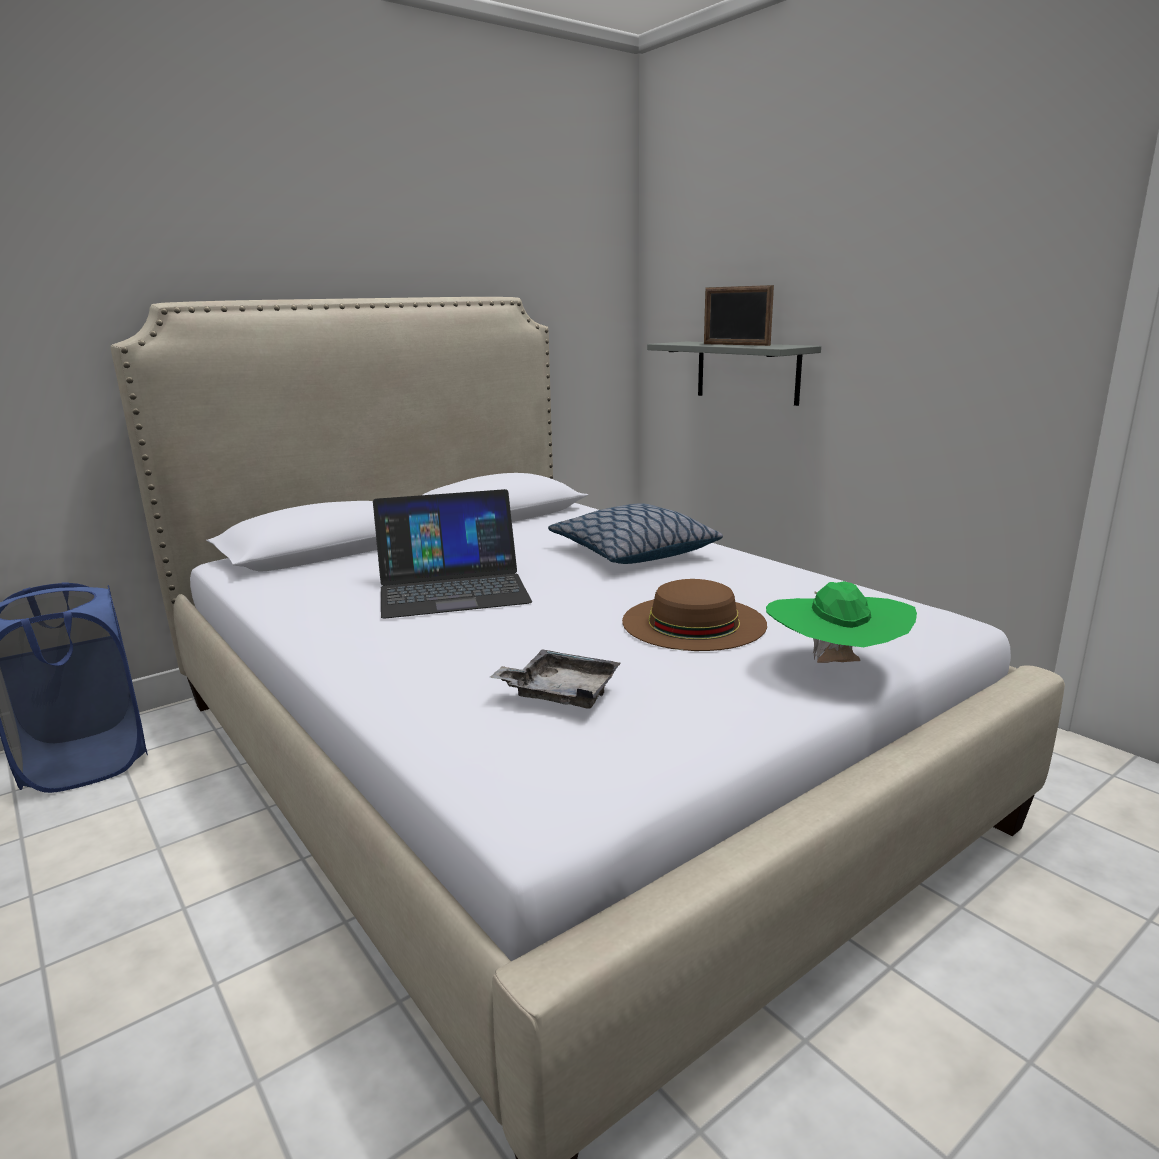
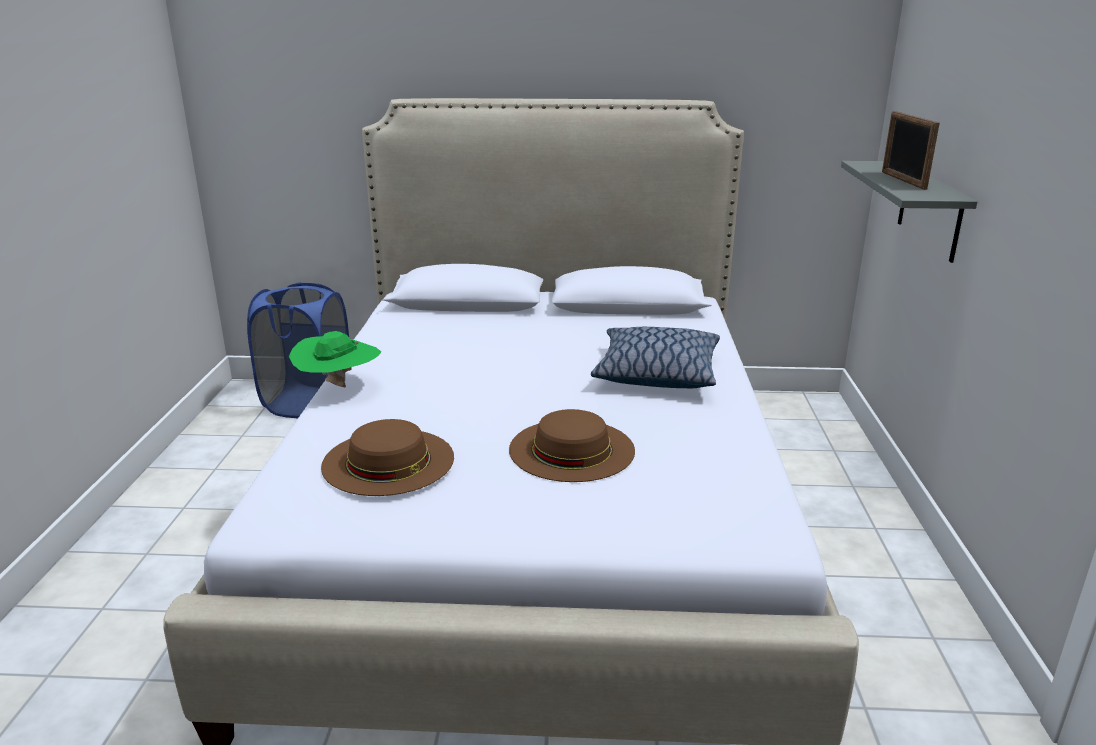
camera: 40 degrees right, 5 degrees up
(452, 588) = (478, 360): laptop -> none
(560, 692) = (388, 461): grey tray -> brown hat
(835, 666) = (587, 526): green hat -> green hat (339, 387)

